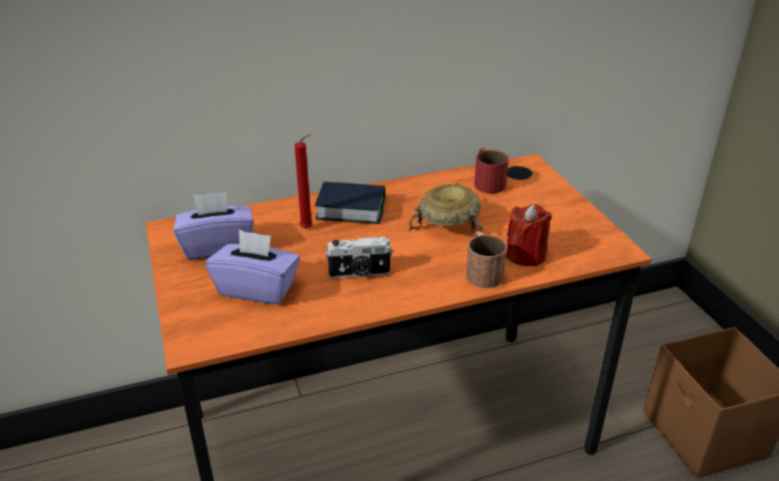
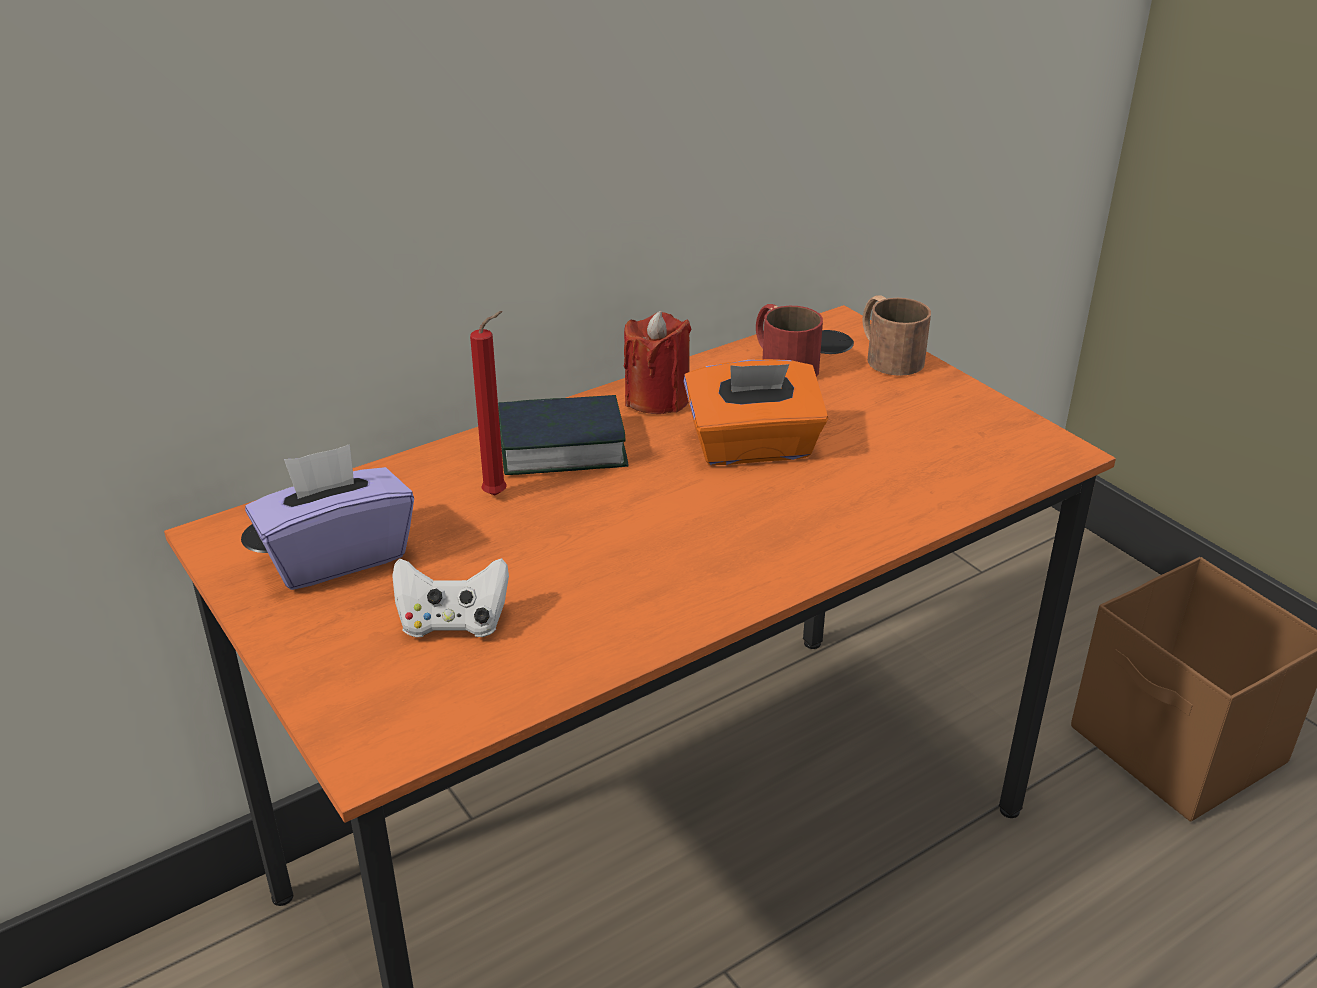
camera: 15 degrees left, 0 degrees up
(257, 288) = (453, 623): purple tissue box -> white game controller
(359, 273) = (634, 563): camera -> none
(450, 223) = (753, 447): beige bowl -> orange tissue box
(481, 270) = (848, 522): brown mug -> brown mug (887, 355)
(525, 255) = (910, 484): red candle -> red candle (657, 399)

